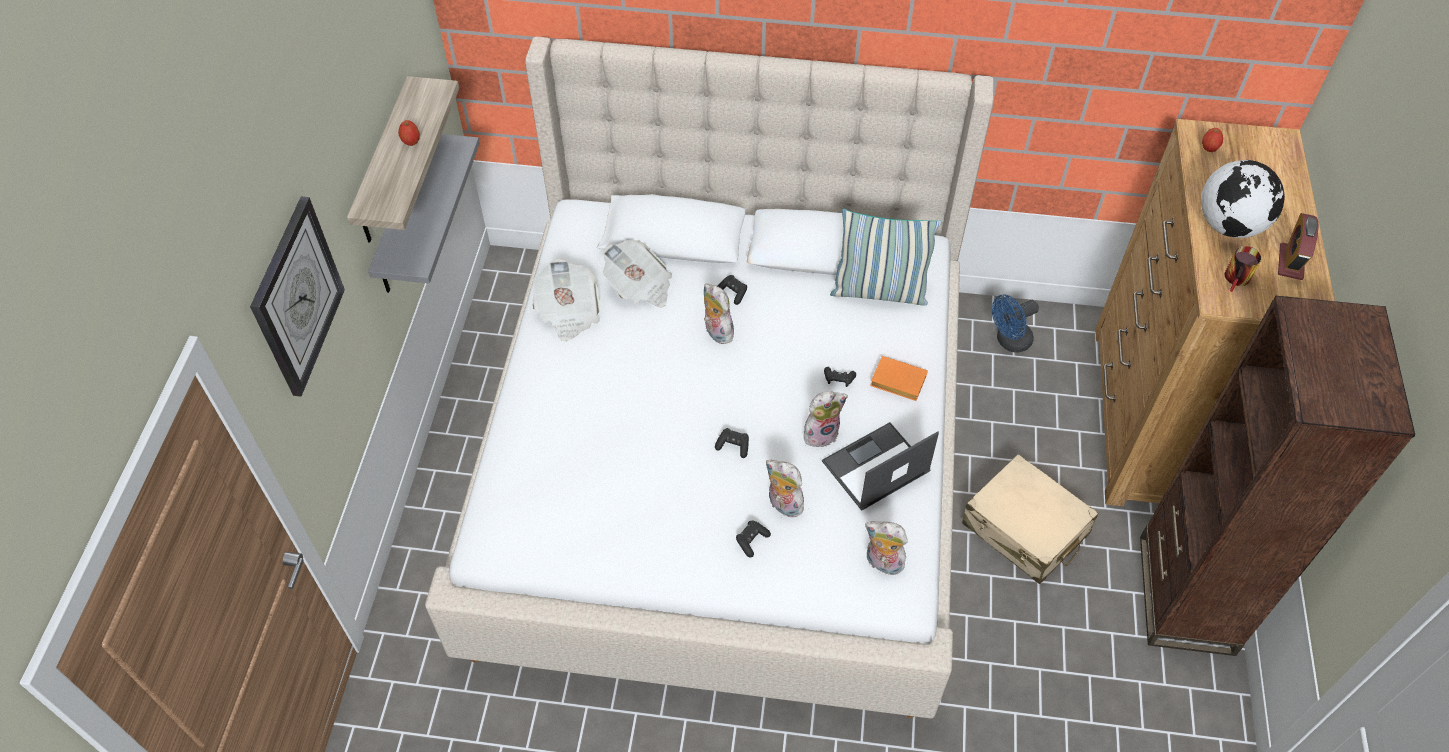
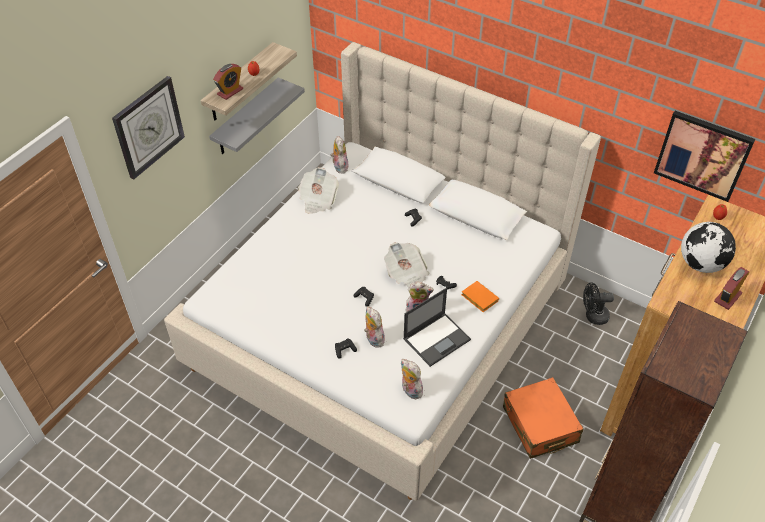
camera: 25 degrees right, 5 degrees down
(390, 186) = (230, 92): none -> alarm clock
(639, 287) = (363, 199): newspaper -> newspaper (406, 274)
(716, 332) = (391, 236): plush toy -> plush toy (339, 167)
(874, 467) = (437, 339): laptop -> laptop turned 150 degrees clockwise
(879, 291) = (498, 247): pillow -> none
(1009, 341) = (593, 316): blue fan -> black fan
(1025, 529) = (540, 425): beige suitcase -> orange suitcase
(1153, 63) = (702, 155): none -> picture
(1238, 280) = (685, 296): mug -> none

